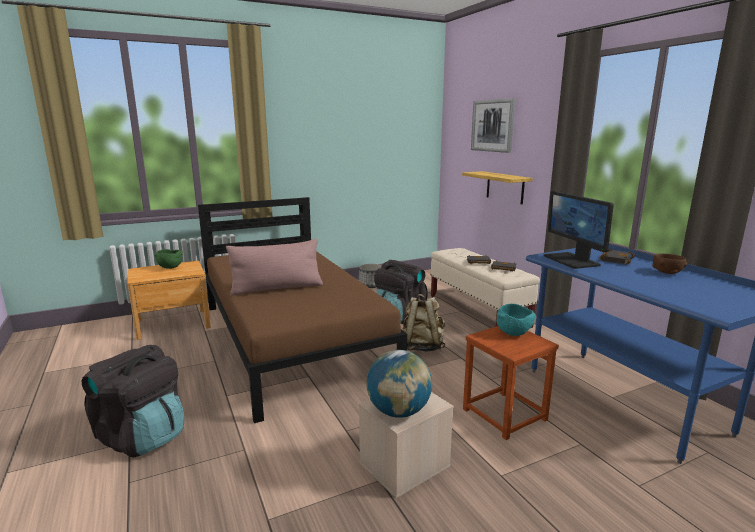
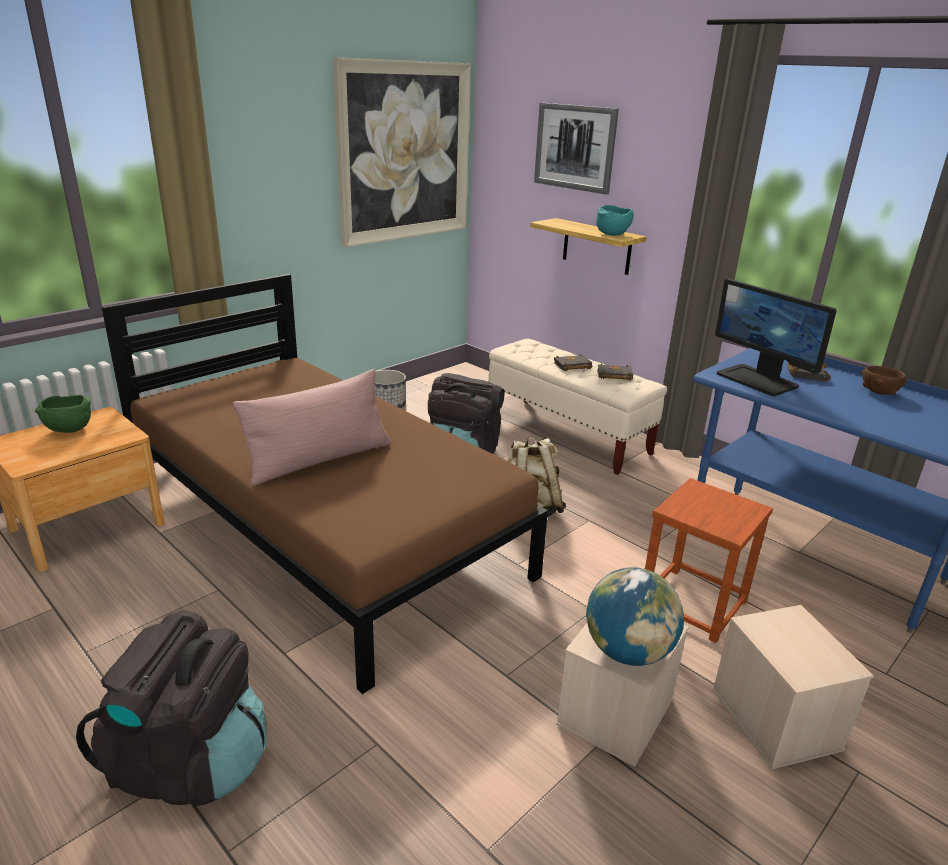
camera: 20 degrees left, 10 degrees up
(392, 134) = (404, 152): none -> picture
(514, 333) = (709, 497): turquoise bowl -> turquoise bowl (612, 234)
(521, 493) = (773, 718): none -> beige storage box

